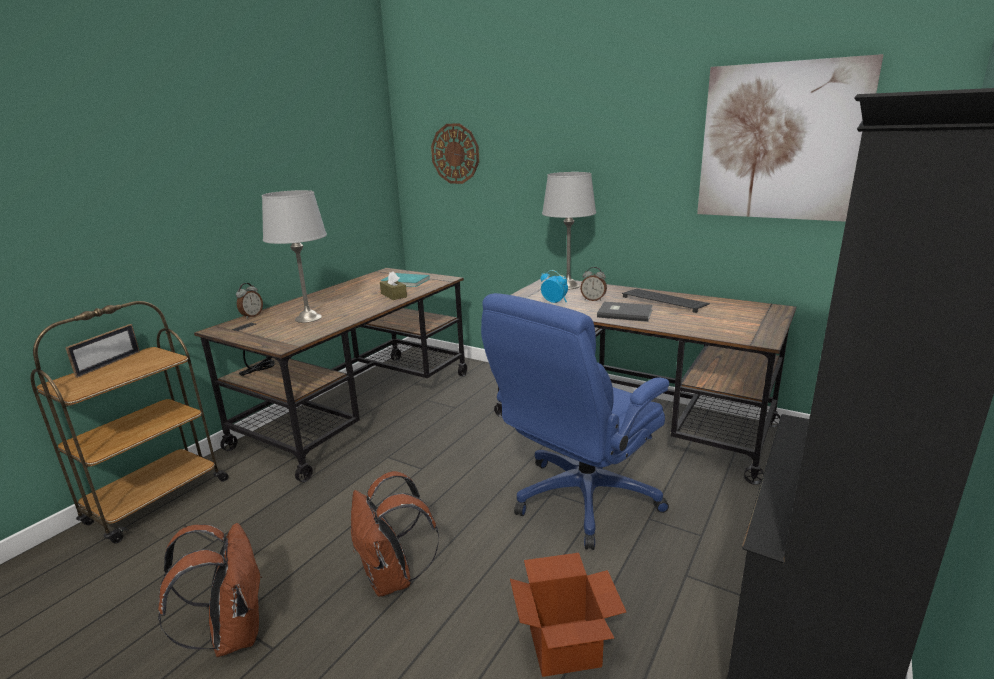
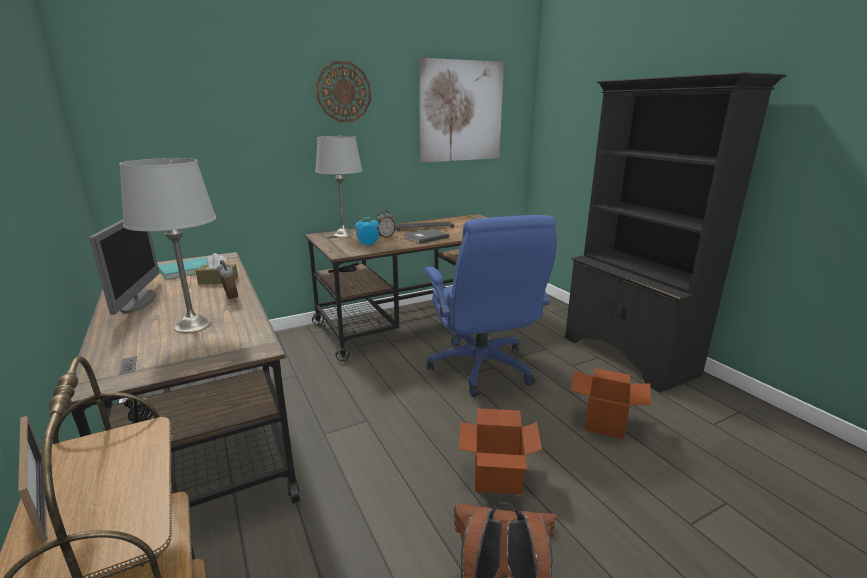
camera: 60 degrees left, 0 degrees up
(251, 316) = (95, 355): alarm clock -> alarm clock (230, 298)
(336, 294) = (138, 301): none -> monitor
(392, 578) = (497, 476): brown backpack -> cardboard box
(455, 154) = (179, 122): wall clock -> wall clock (343, 92)

